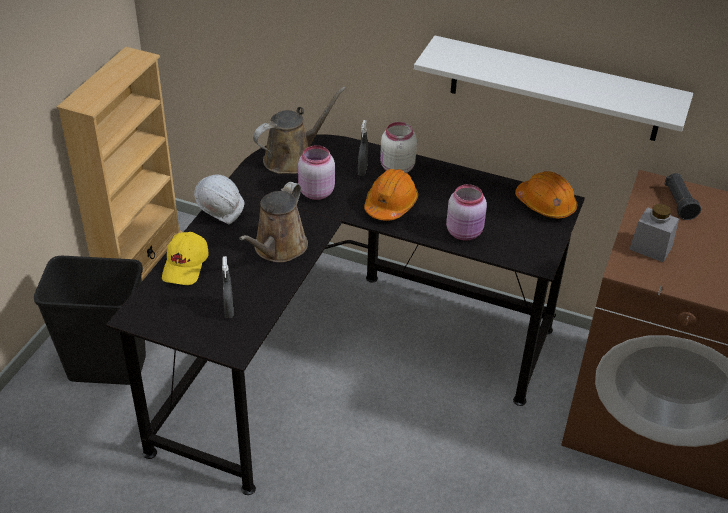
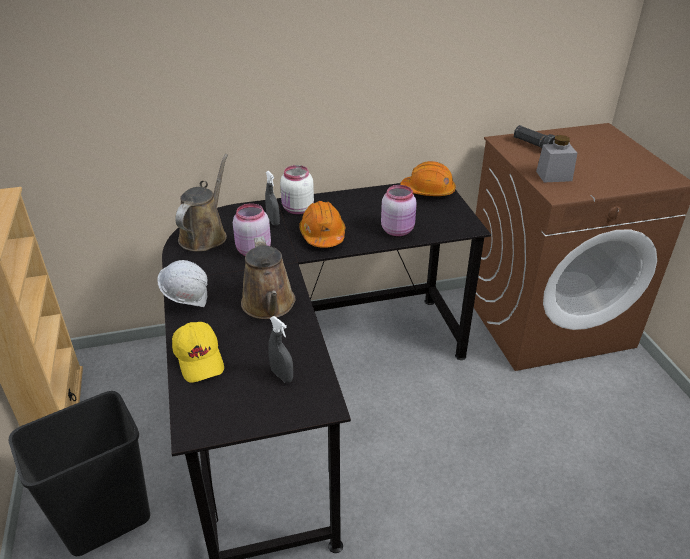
camera: 35 degrees left, 5 degrees down
(554, 89) = (410, 91): white shelf -> none

